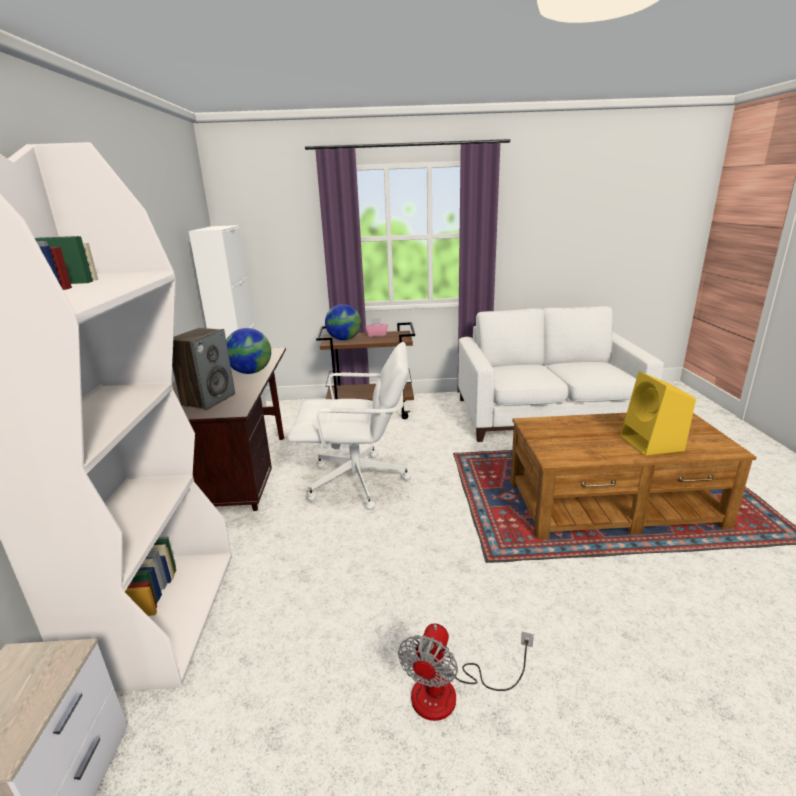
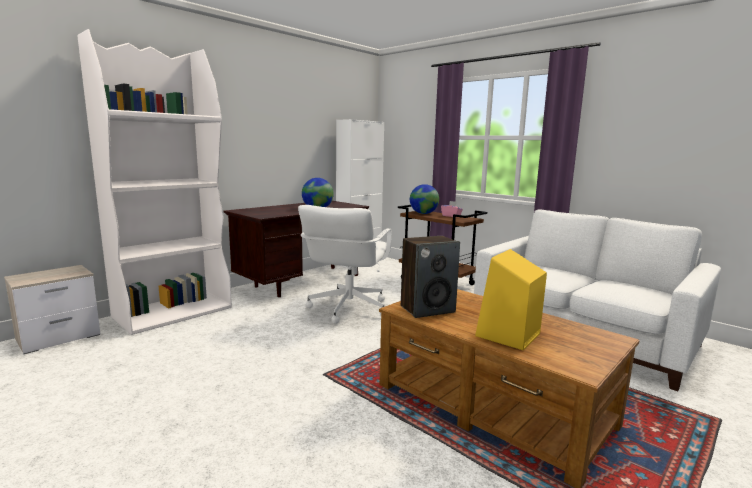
camera: 45 degrees right, 10 degrees down
(208, 400) = (268, 212): speaker -> speaker (427, 309)
(358, 482) = (348, 308): white office chair -> white office chair turned 60 degrees clockwise
(450, 693) = (182, 403): fan -> none

